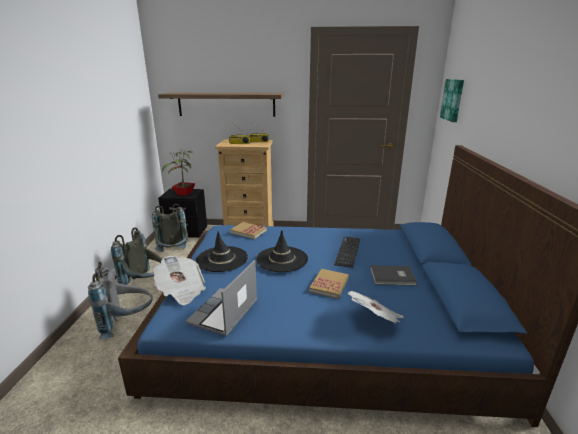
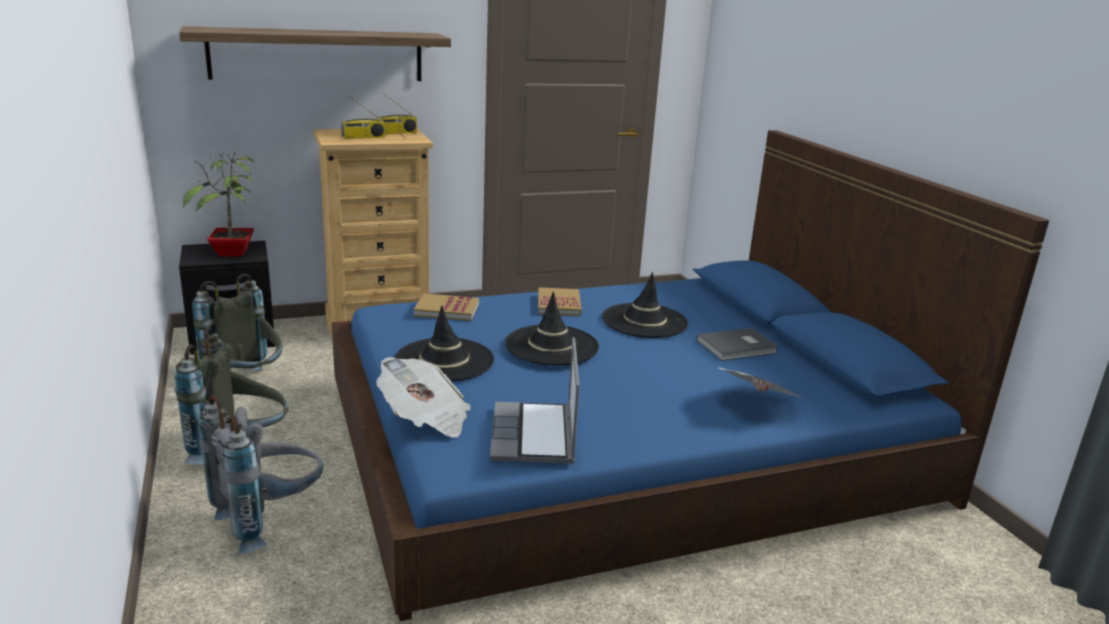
camera: 25 degrees left, 0 degrees up
(329, 285) = (658, 371): book -> book (559, 304)
(348, 252) = (644, 321): keyboard -> black hat
(453, 100) = (742, 54): picture -> none

